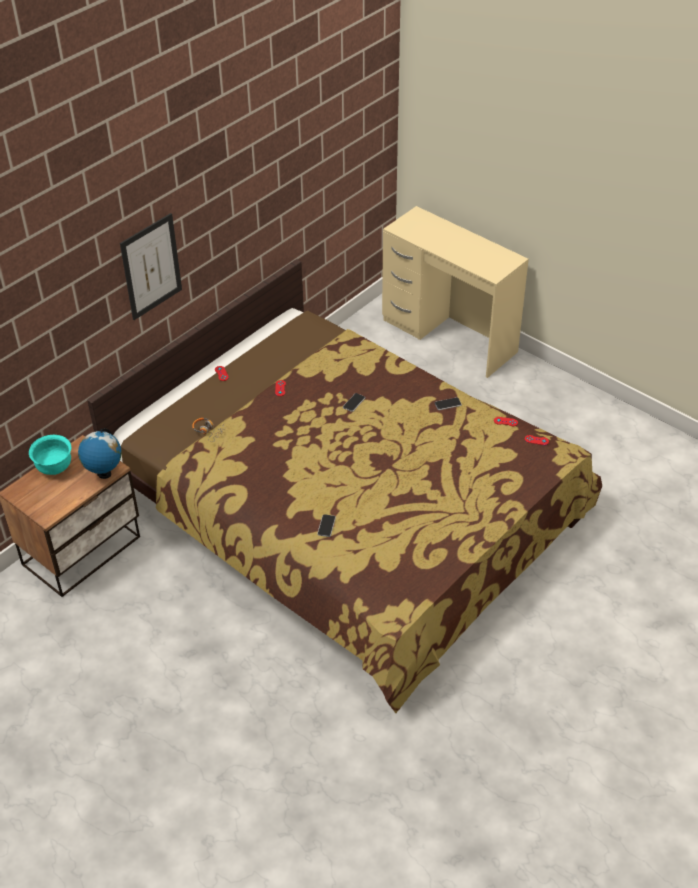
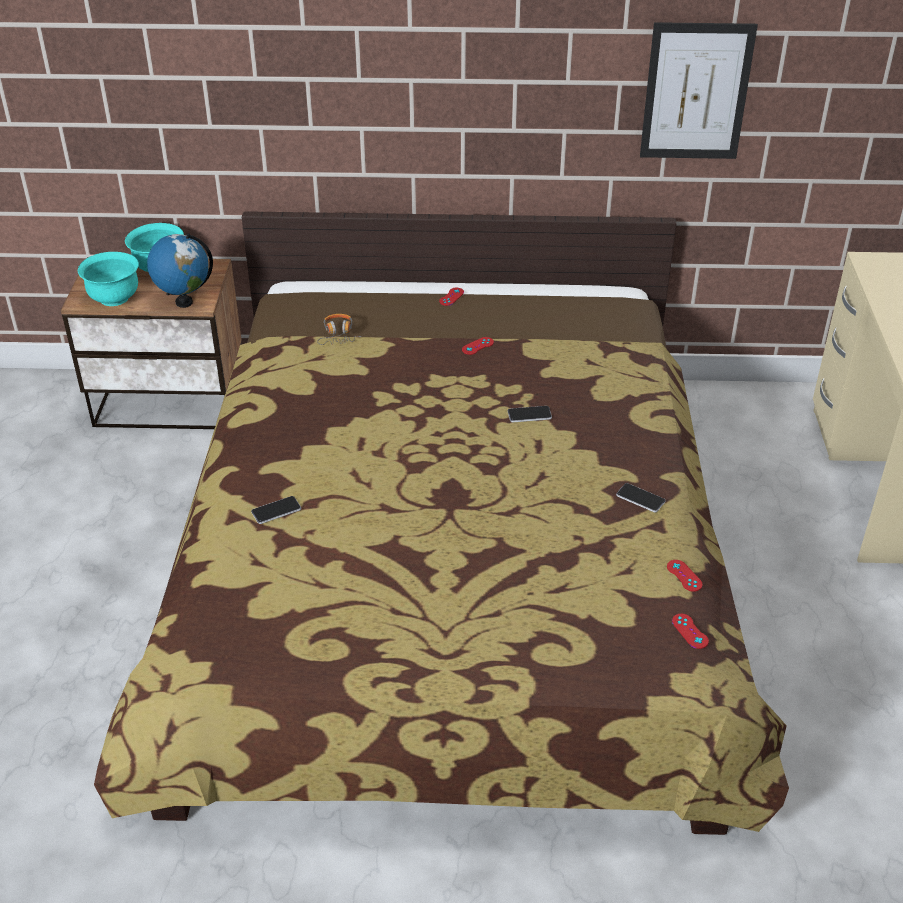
camera: 50 degrees right, 5 degrees down
(63, 500) = (114, 298): none -> turquoise bowl
(151, 266) = (391, 77): picture -> picture (696, 92)

